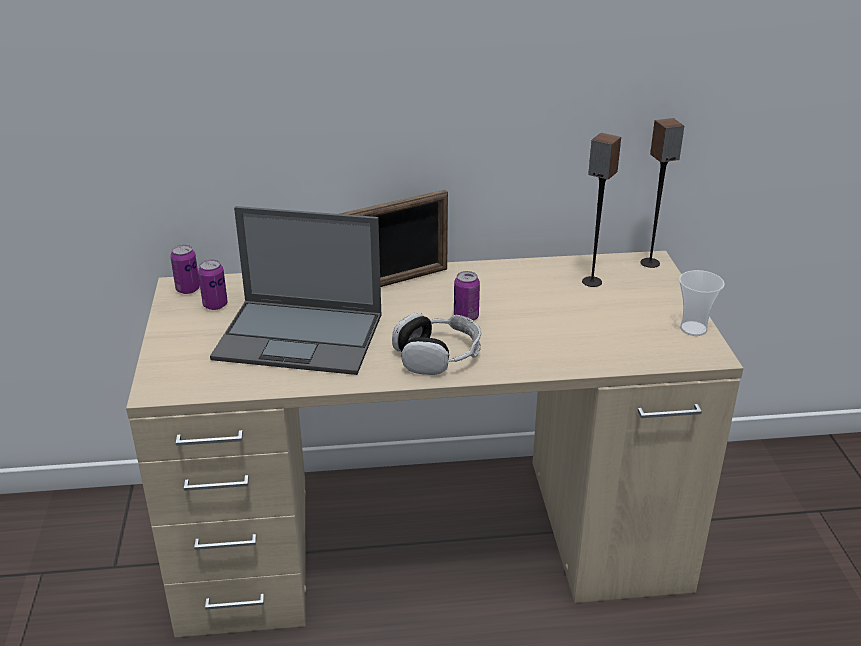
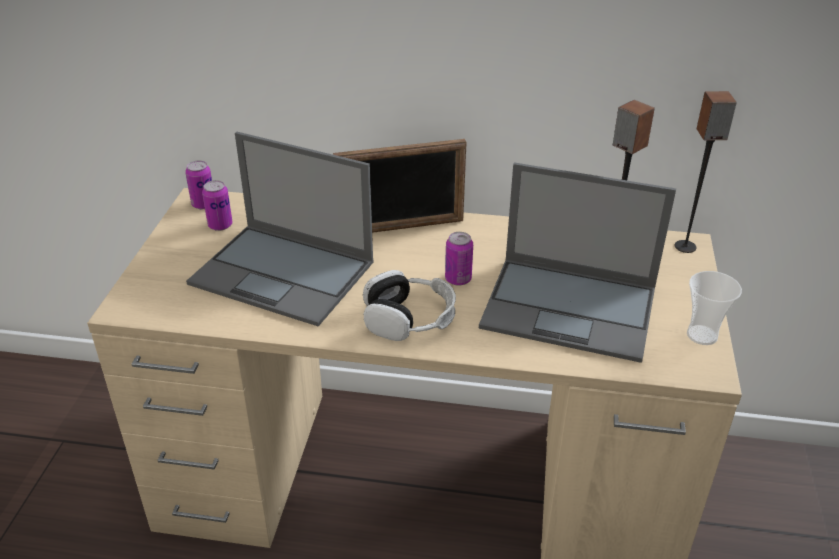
camera: 15 degrees right, 5 degrees up
(576, 325) = (571, 308): none -> laptop

